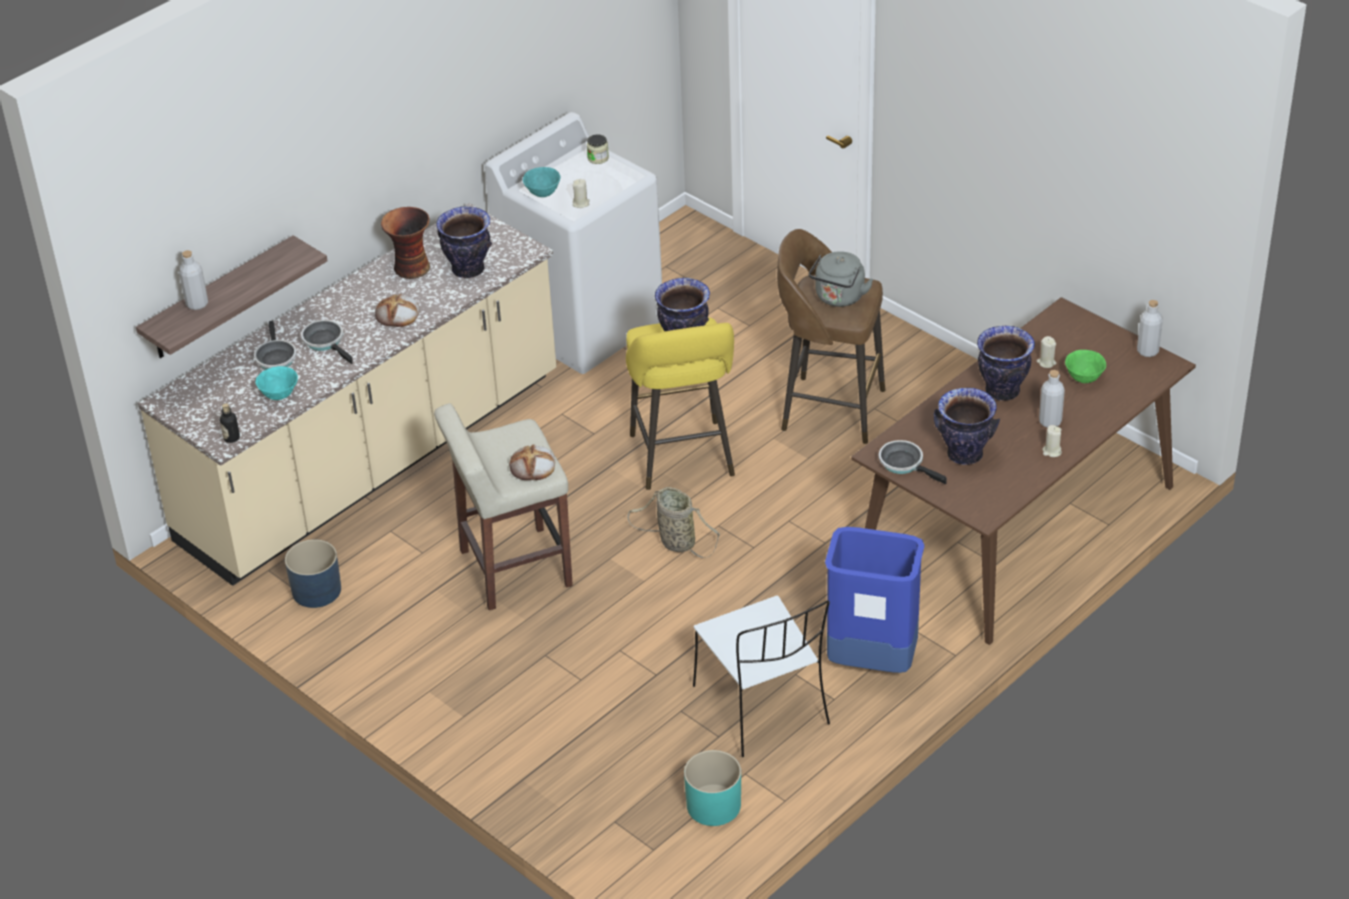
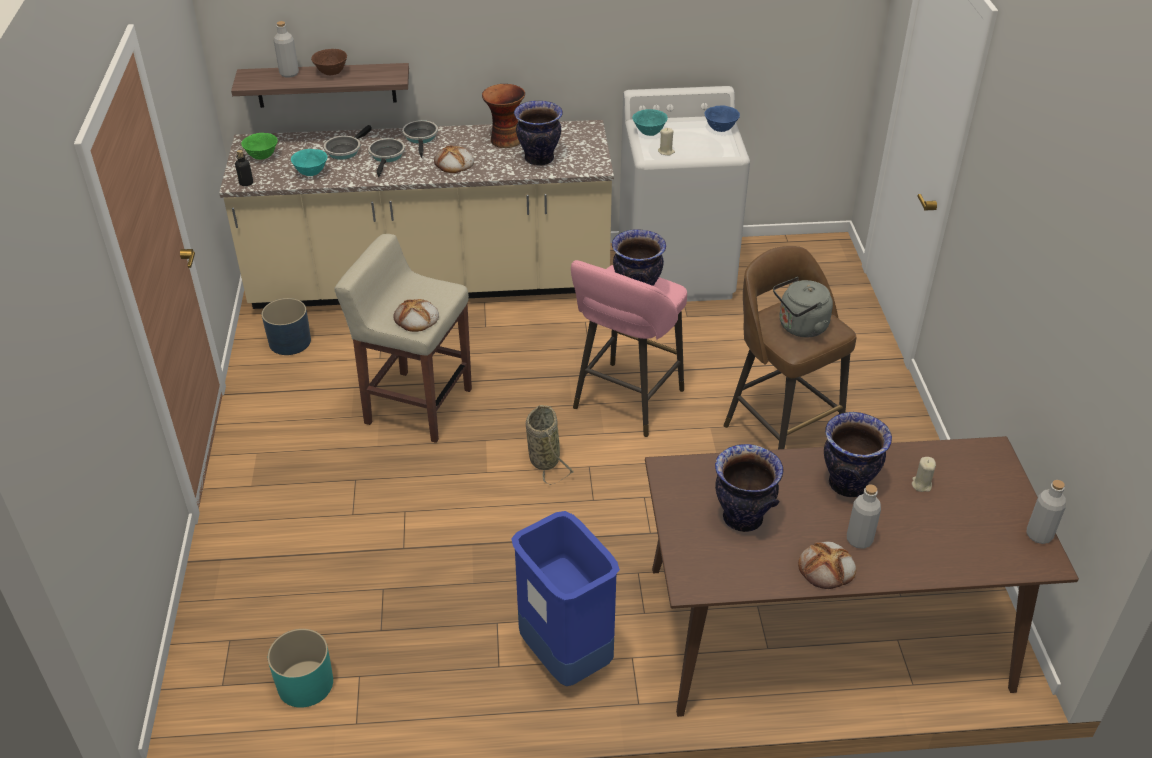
camera: 40 degrees right, 0 degrees up
(237, 282) = (331, 73): none -> brown bowl
(598, 158) = (721, 129): jar -> blue bowl
(683, 460) = (625, 403): yellow stool -> pink stool
(763, 707) = (440, 632): white chair -> none
(904, 464) = (680, 492): frying pan -> frying pan (421, 138)
(1051, 451) = (827, 568): beige candle -> bread
(1084, 378) = (942, 521): green bowl -> green bowl (262, 156)

